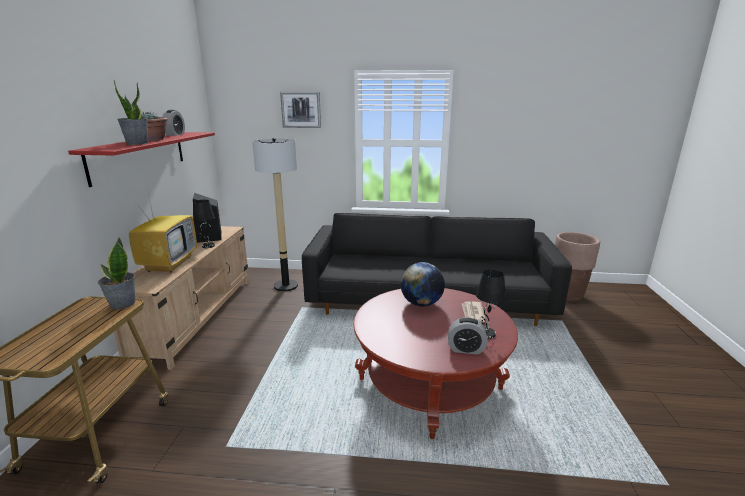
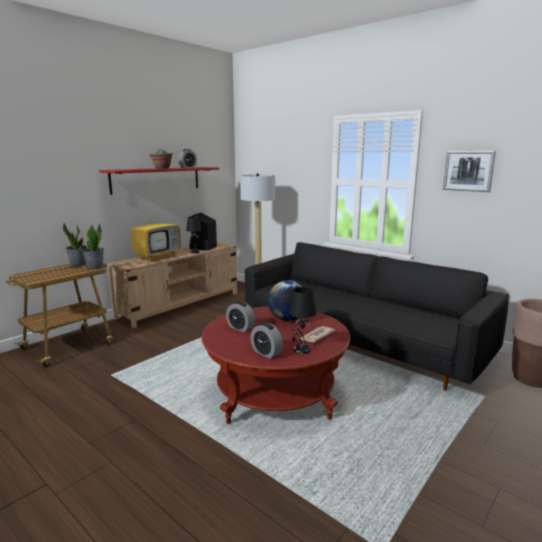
camera: 35 degrees right, 5 degrees down
(137, 143) = (143, 169): potted plant -> potted plant (78, 264)
(301, 109) = (293, 151): picture -> picture (468, 171)
(397, 329) = (240, 328): none -> alarm clock

